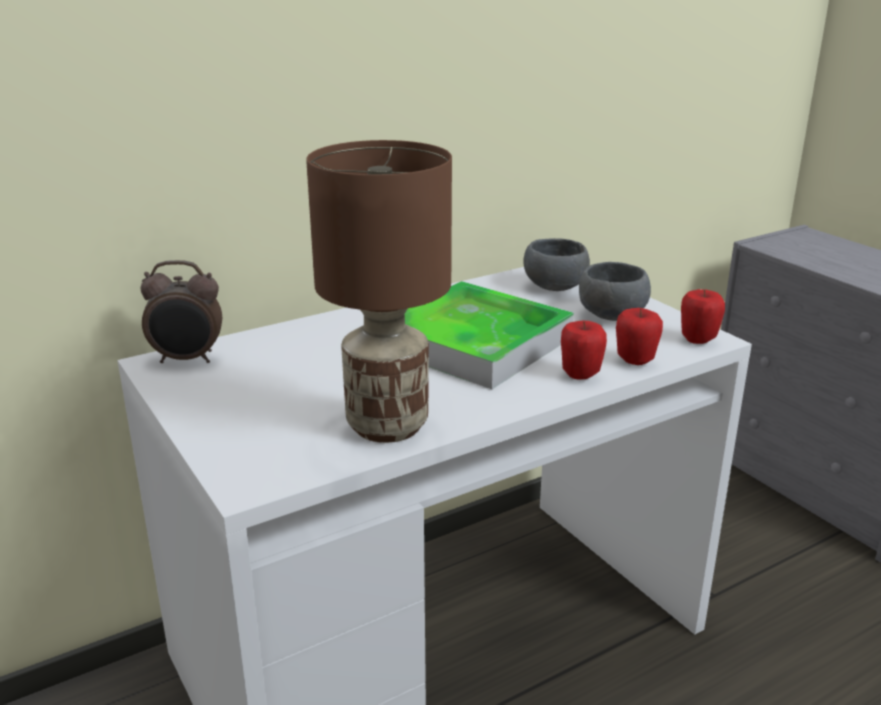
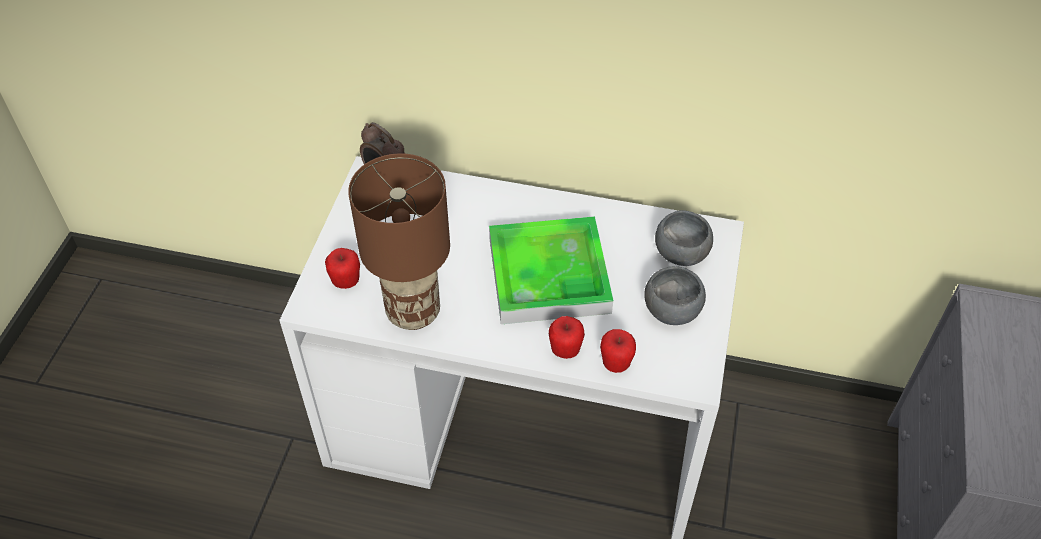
camera: 45 degrees right, 25 degrees up
(698, 340) = (688, 376): apple -> apple (346, 282)

